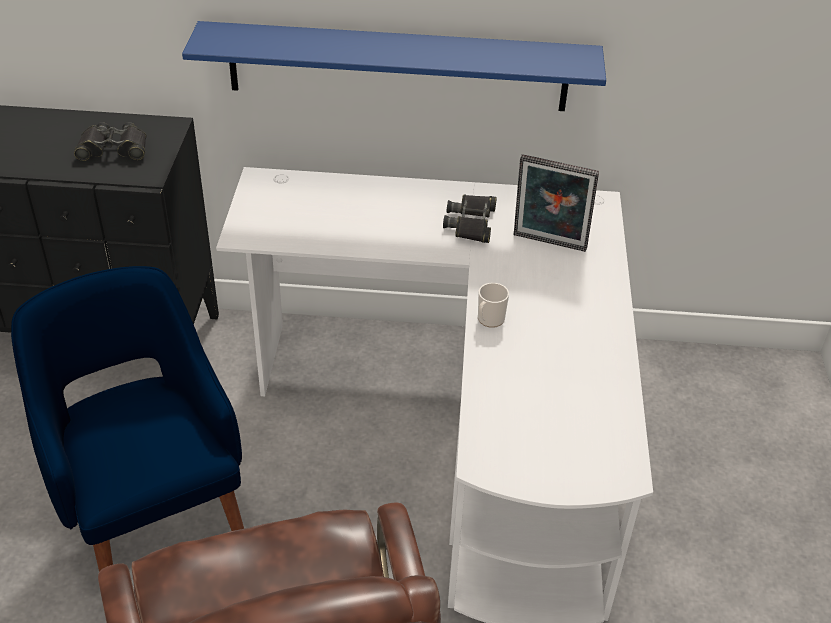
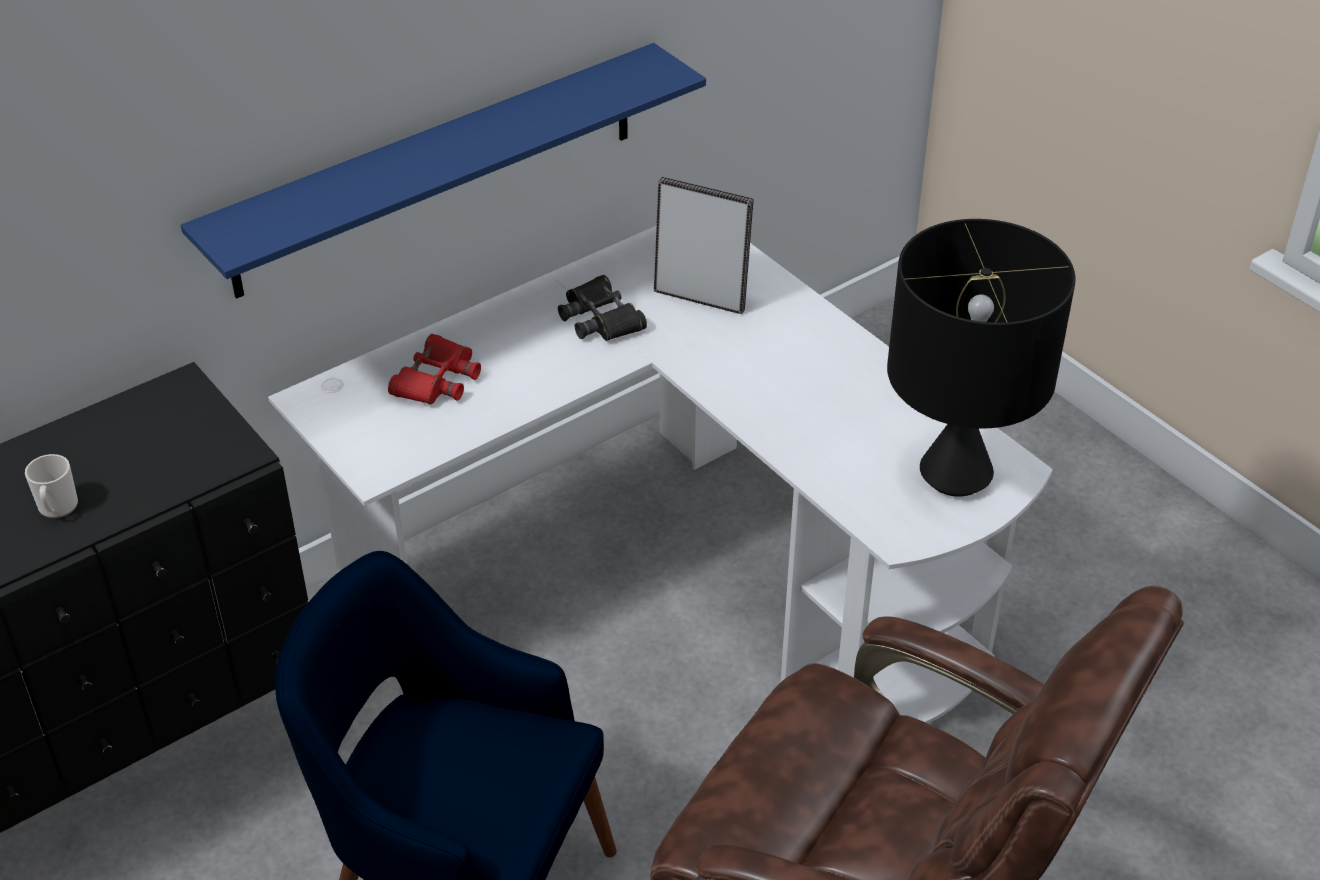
camera: 40 degrees left, 0 degrees up
(113, 148) = (150, 449): black binoculars -> none
(337, 205) = (437, 379): none -> red binoculars
(489, 320) = (739, 405): mug -> mug (57, 508)
(548, 244) = (701, 297): picture frame -> picture frame turned 135 degrees counterclockwise
(574, 452) = (955, 477): none -> black table lamp

